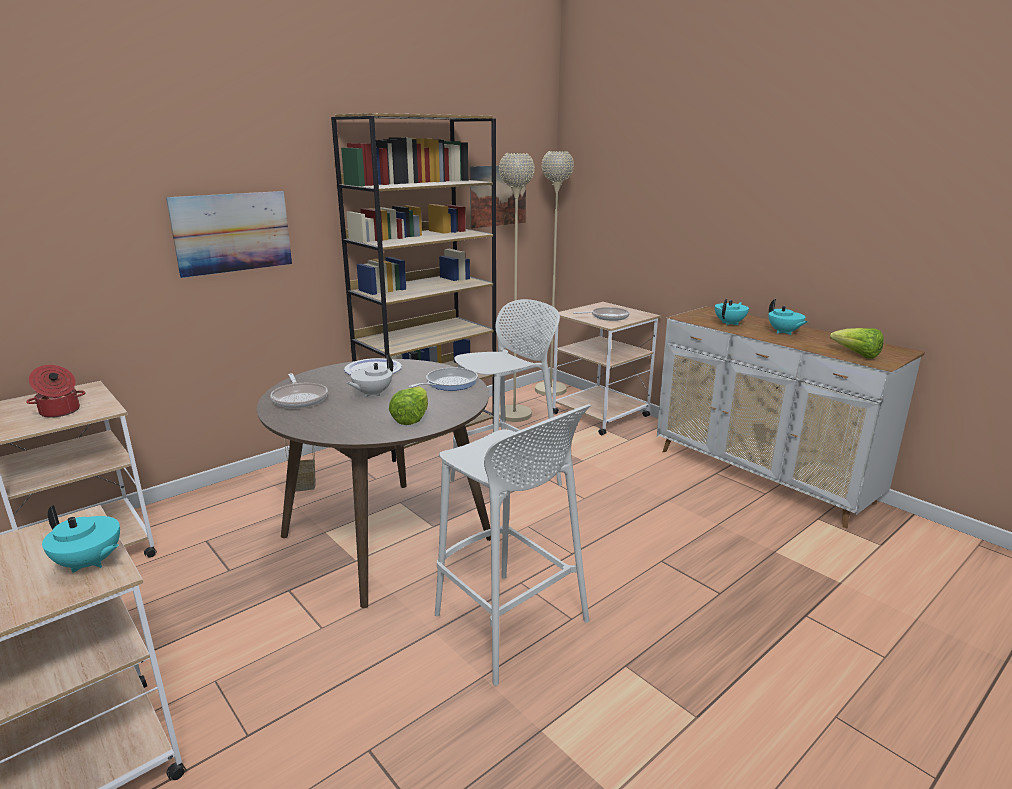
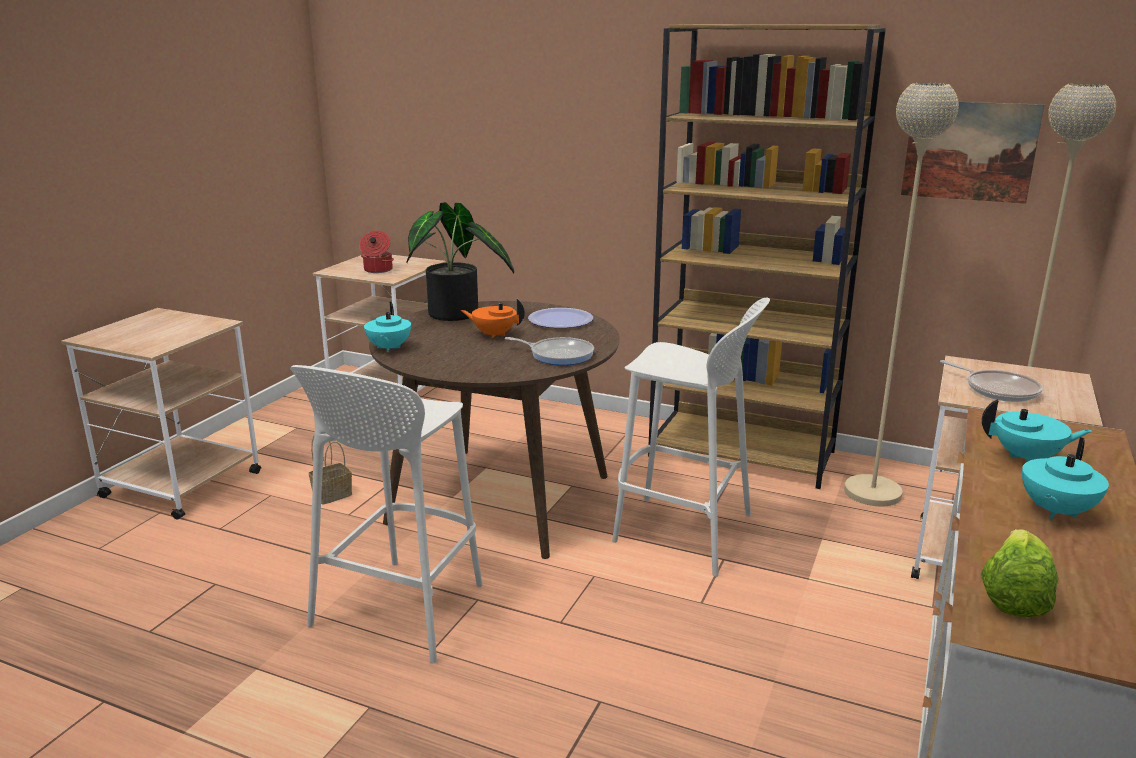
camera: 65 degrees right, 0 degrees up
(89, 563) = (166, 341): turquoise teapot -> turquoise teapot (388, 348)
(232, 232) = (570, 149): picture -> none
(299, 398) = (457, 315): frying pan -> potted plant
(304, 483) = (558, 429): basket -> basket (333, 494)
(372, 394) = (494, 334): white teapot -> orange teapot
(411, 418) = (447, 361): lettuce -> none

